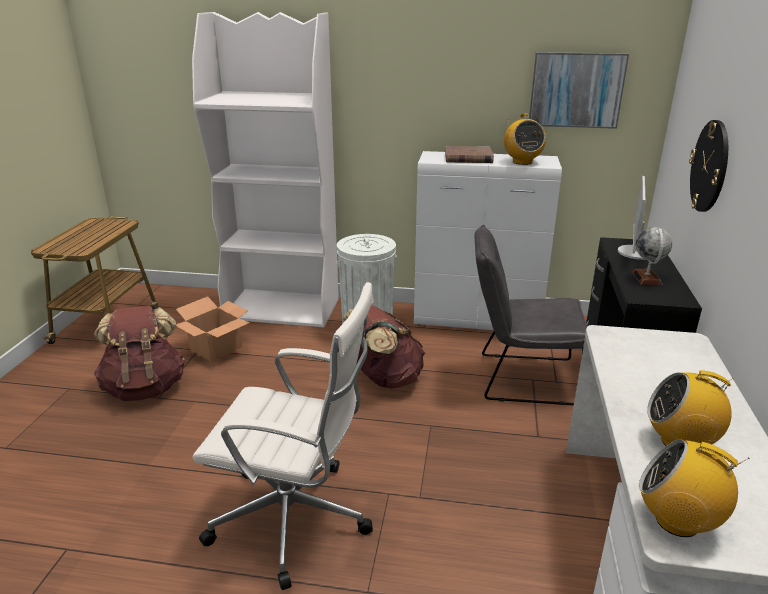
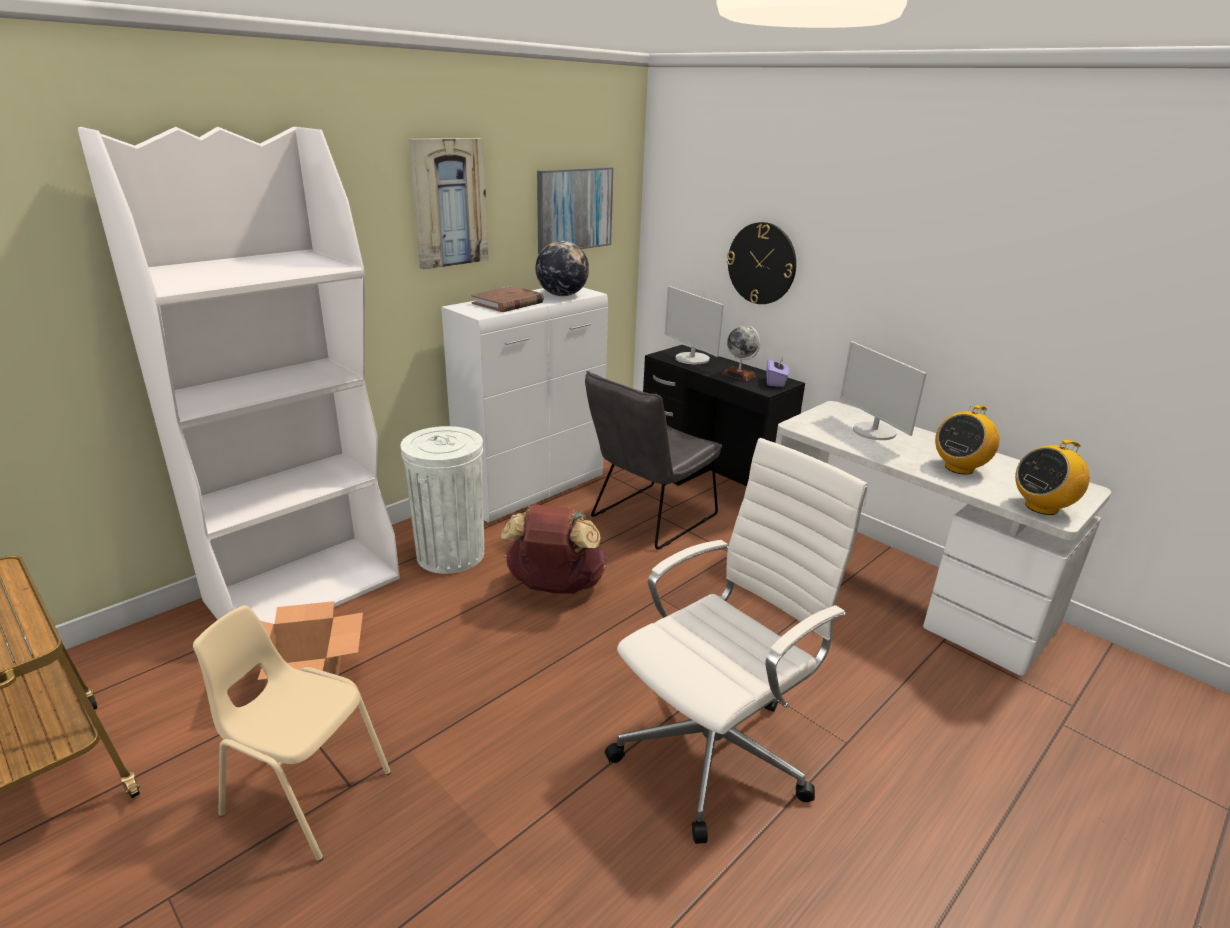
camera: 55 degrees left, 0 degrees up
(145, 388) = (305, 793): brown backpack -> beige chair
(443, 72) = (449, 203): none -> picture
(522, 162) = (562, 295): radio -> globe
(669, 296) = (775, 382): none -> purple tissue box
(671, 373) = (874, 432): none -> monitor

